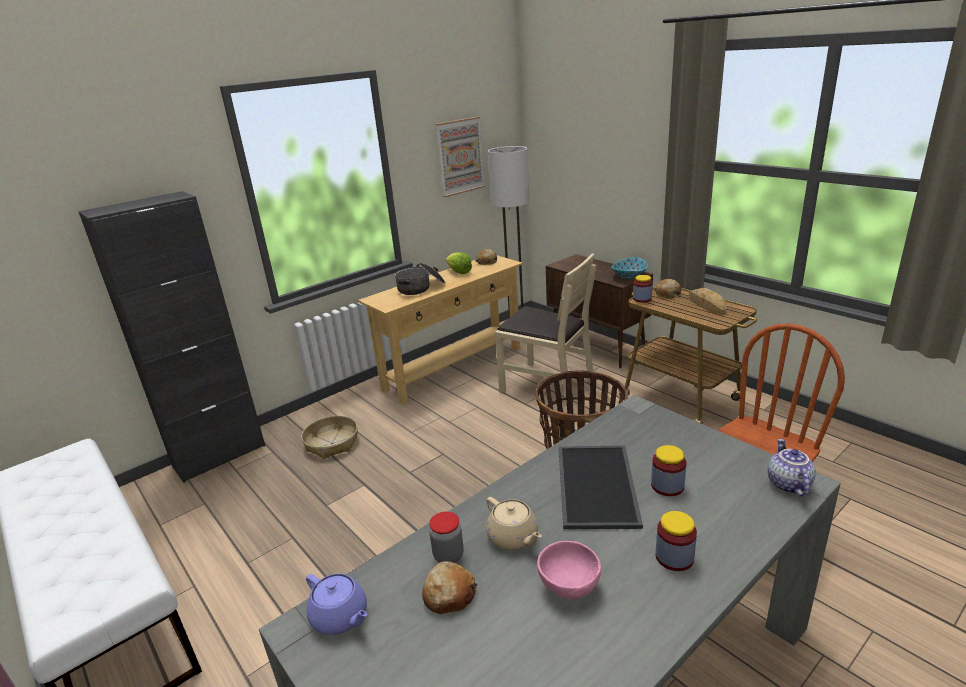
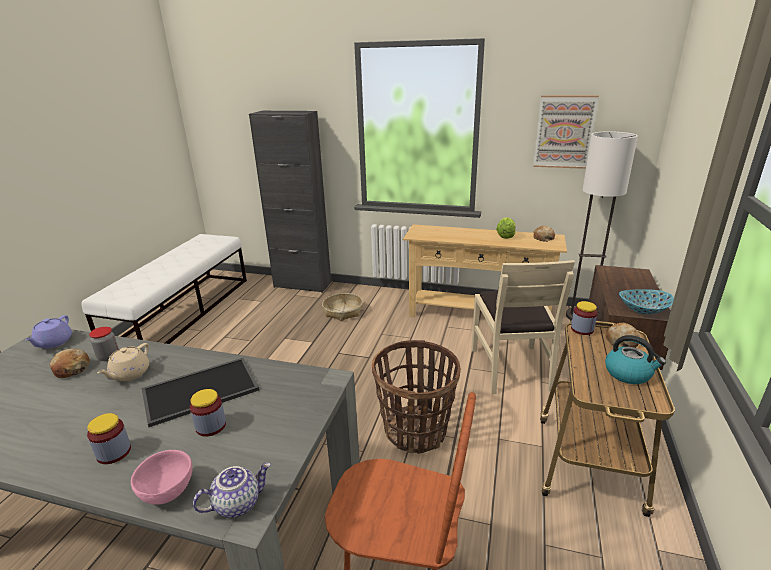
camera: 55 degrees right, 0 degrees up
(421, 288) = (457, 234): cooking pot -> none
(569, 587) = (77, 411): pink bowl -> pink bowl (167, 492)
(707, 305) = (628, 373): bread -> kettle

